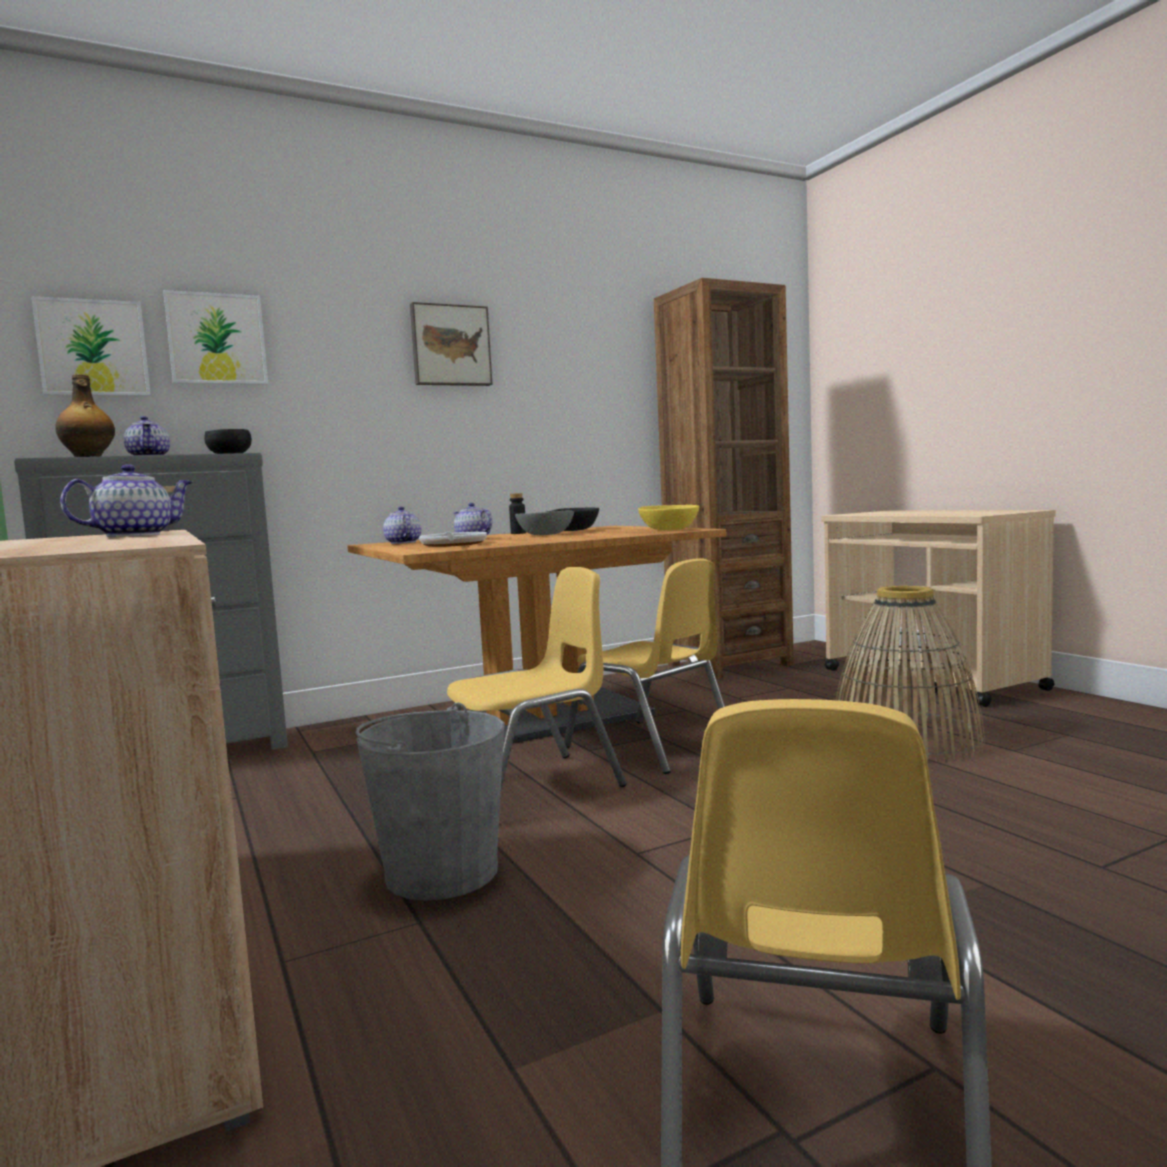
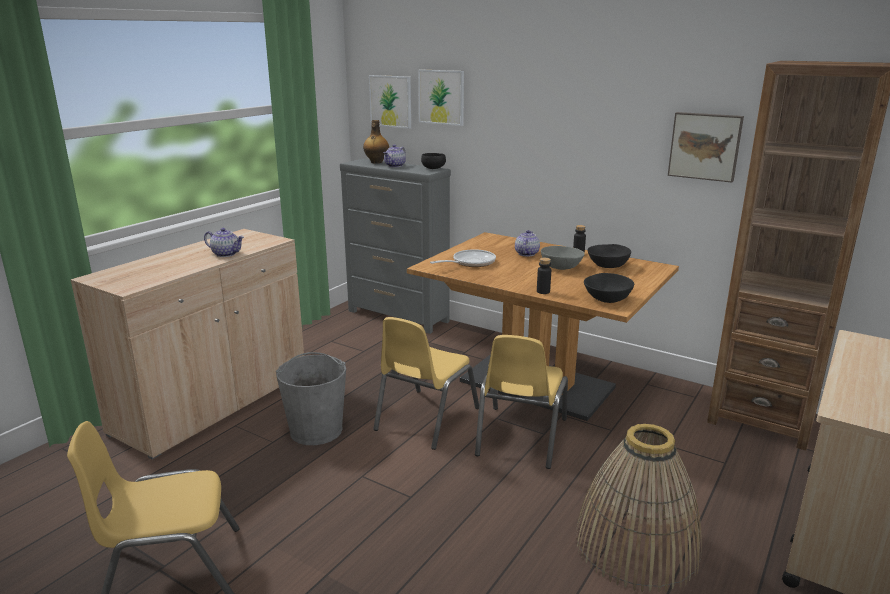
camera: 60 degrees right, 15 degrees up
(402, 543) = (494, 243): teapot -> none
(450, 346) = (576, 104): picture -> picture (705, 146)
(532, 787) = (426, 419): yellow chair -> yellow chair turned 90 degrees clockwise
(611, 536) = (543, 291): none -> black bottle
(670, 530) = (607, 299): yellow bowl -> black bowl

